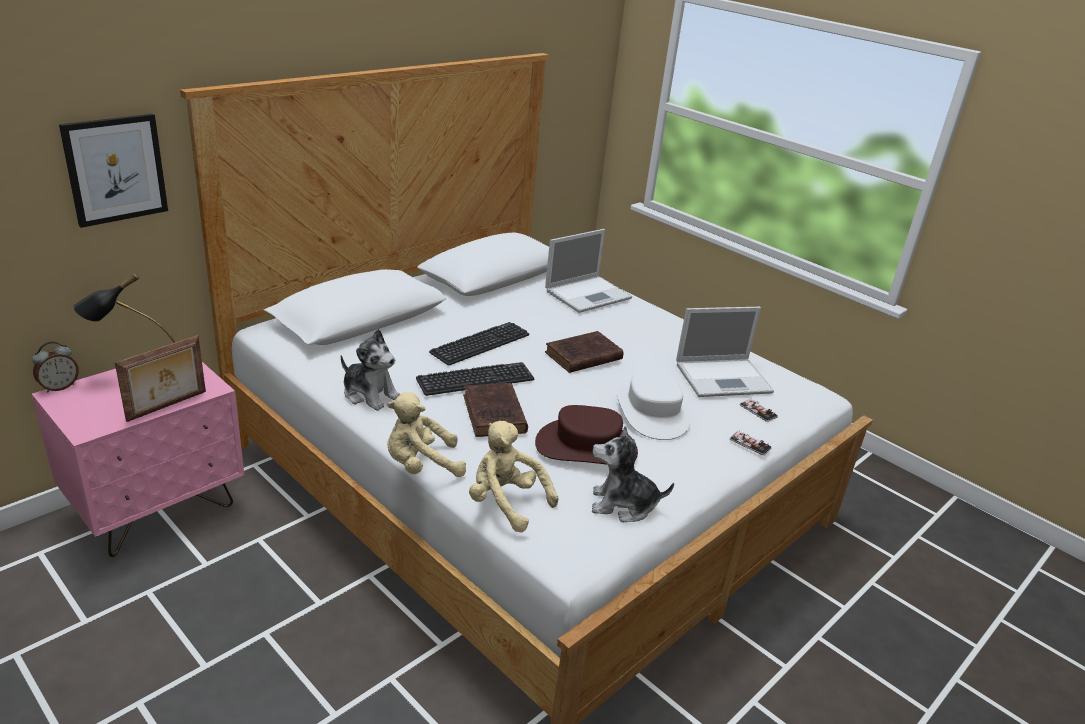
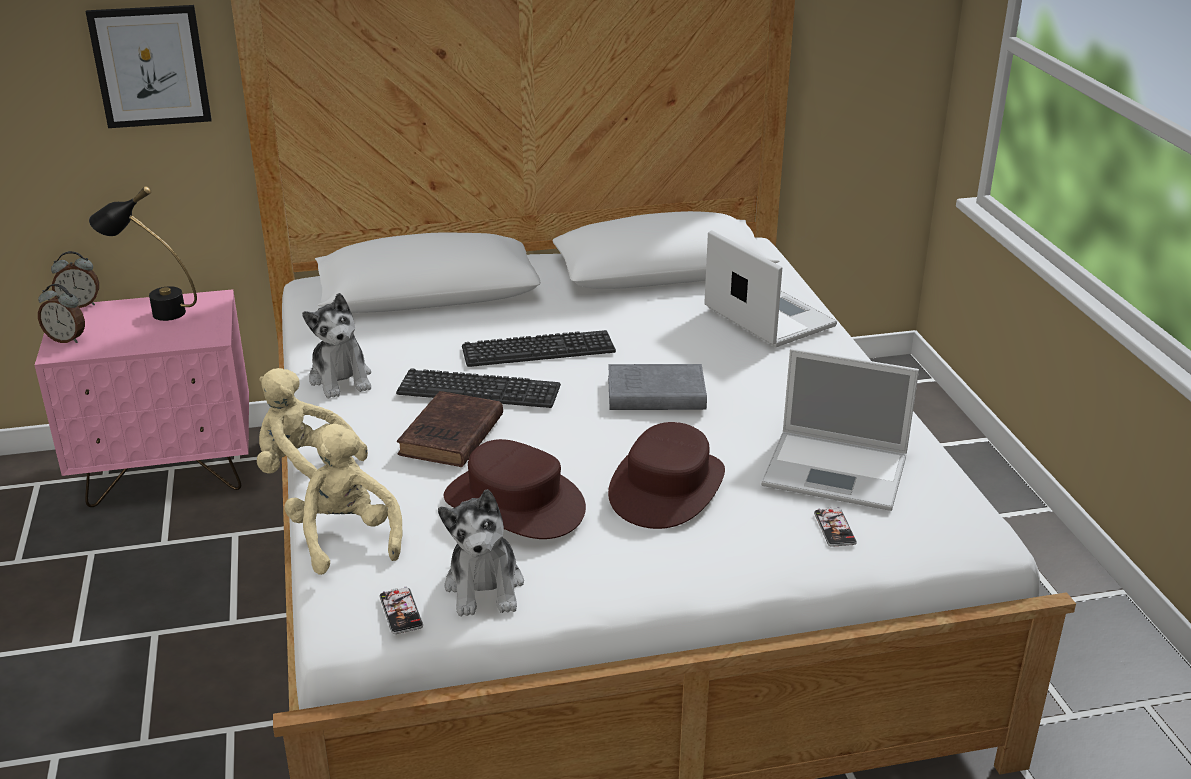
camera: 35 degrees right, 0 degrees up
(81, 418) = (67, 339): none -> alarm clock
(168, 406) = (151, 346): picture frame -> none
(581, 356) = (653, 394): brown book -> grey book
(589, 294) = (767, 316): laptop -> laptop turned 120 degrees counterclockwise
(623, 505) = (485, 586): plush toy -> plush toy turned 135 degrees counterclockwise
(652, 412) = (667, 487): white hat -> brown hat
(750, 444) = (763, 567): phone -> phone (401, 611)

